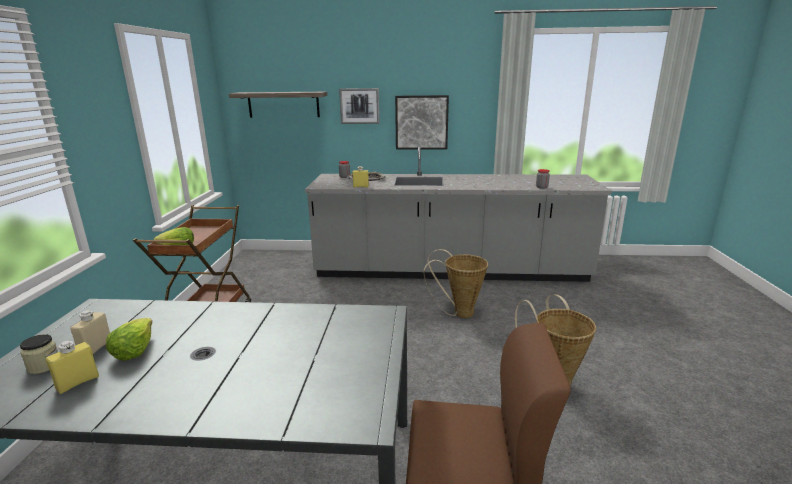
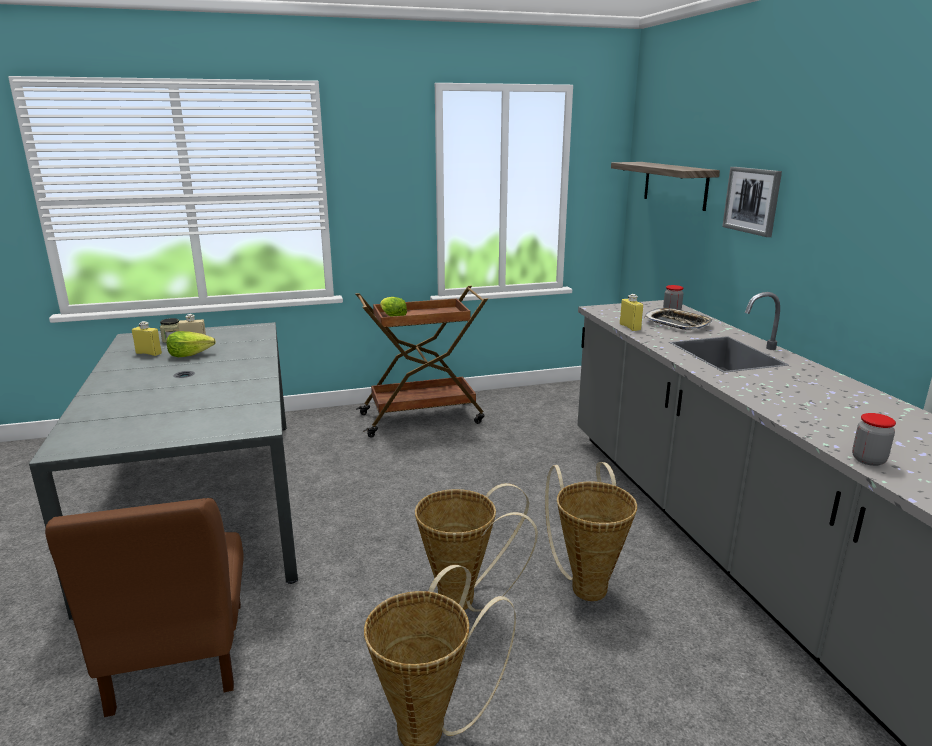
camera: 70 degrees right, 0 degrees up
(421, 122) = (832, 249): picture -> none
(457, 352) = (465, 601): none -> basket

